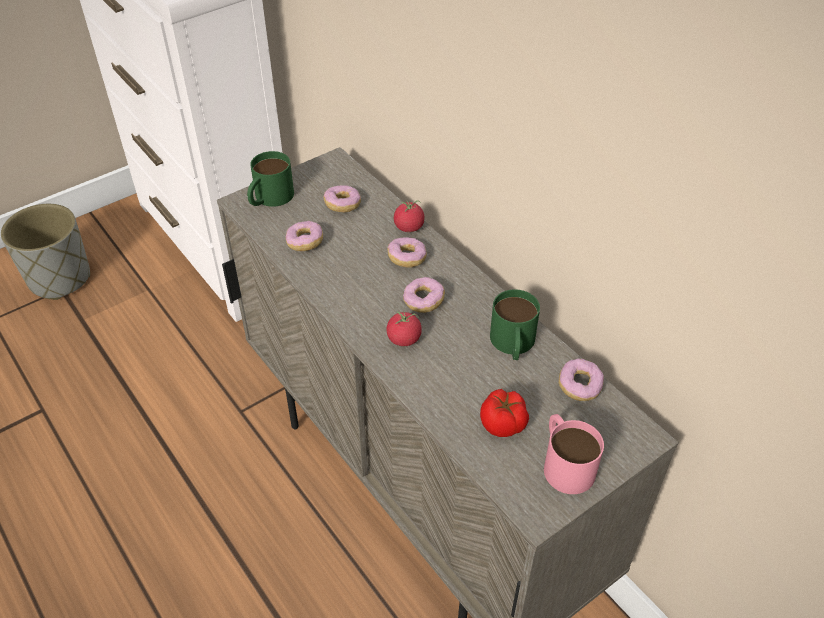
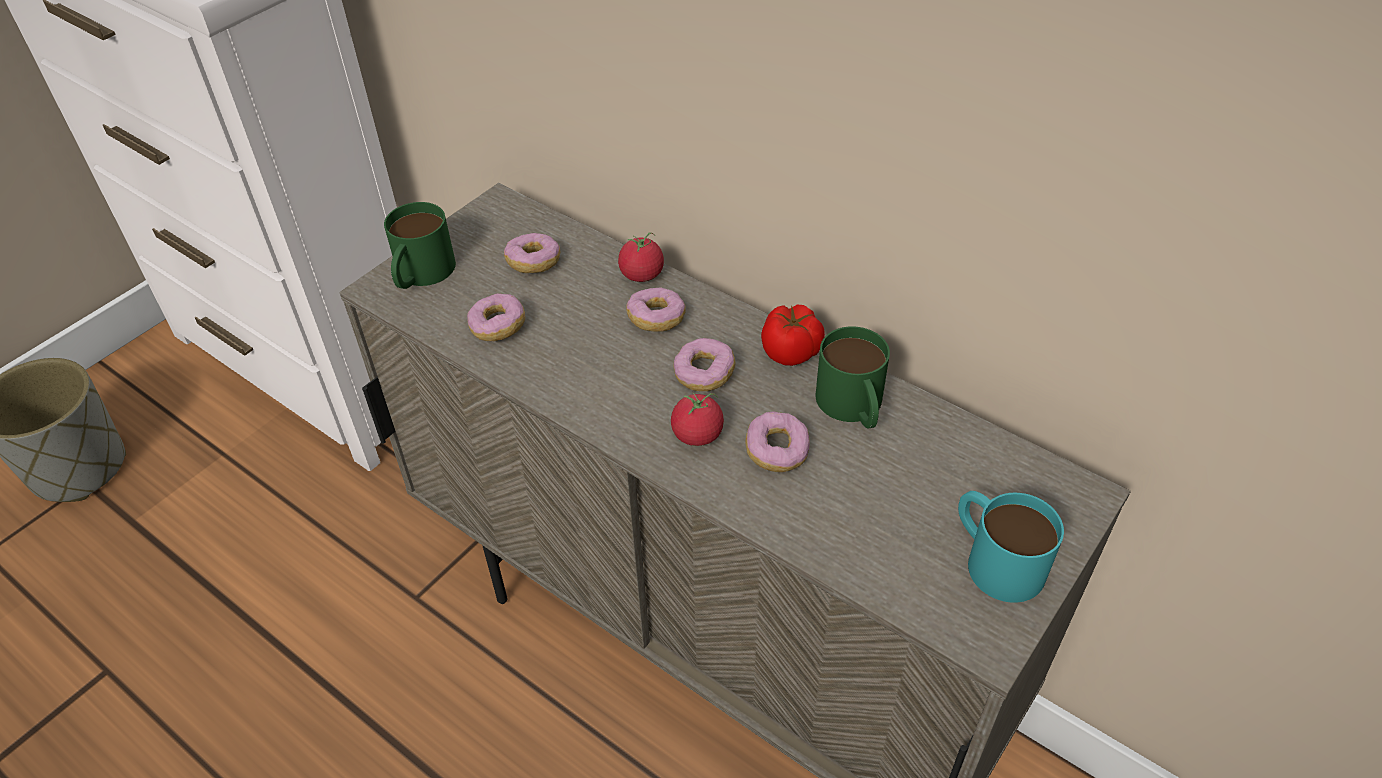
camera: 15 degrees left, 0 degrees up
(503, 425) = (888, 525): tomato -> tomato (792, 352)
(564, 462) = (994, 558): pink mug -> turquoise mug
(579, 386) = (968, 445): donut -> donut (777, 452)

